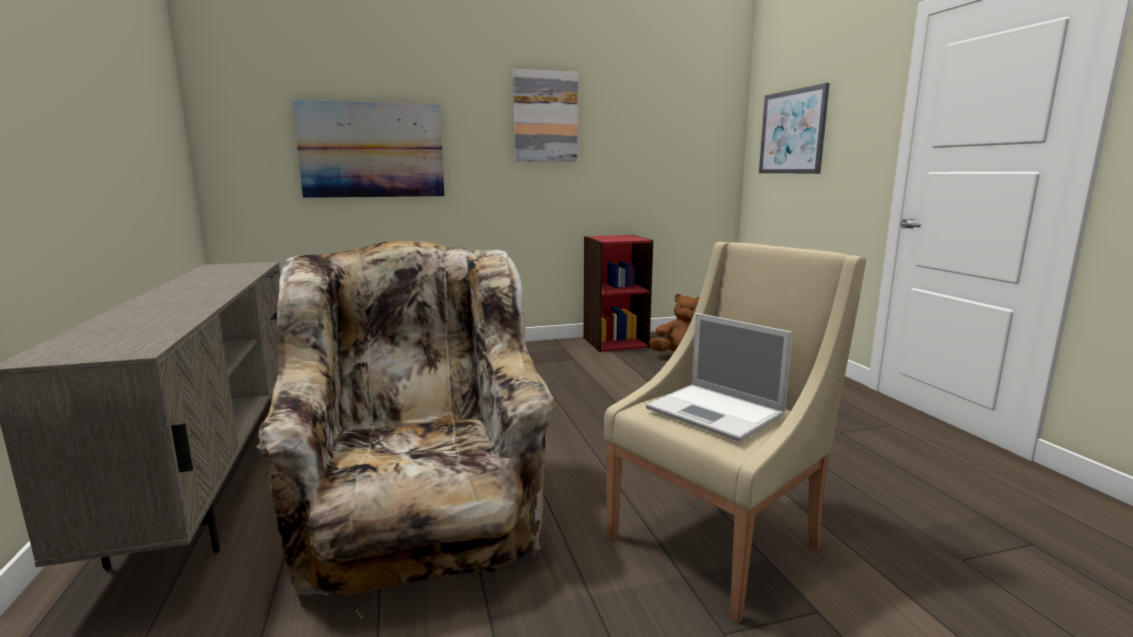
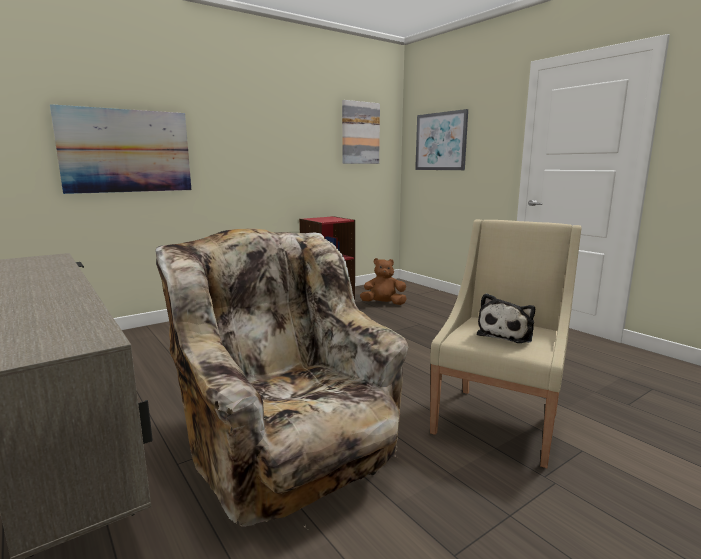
camera: 20 degrees left, 0 degrees up
(545, 117) = (267, 126): picture -> picture (360, 133)
(717, 412) = (506, 334): laptop -> plush toy

